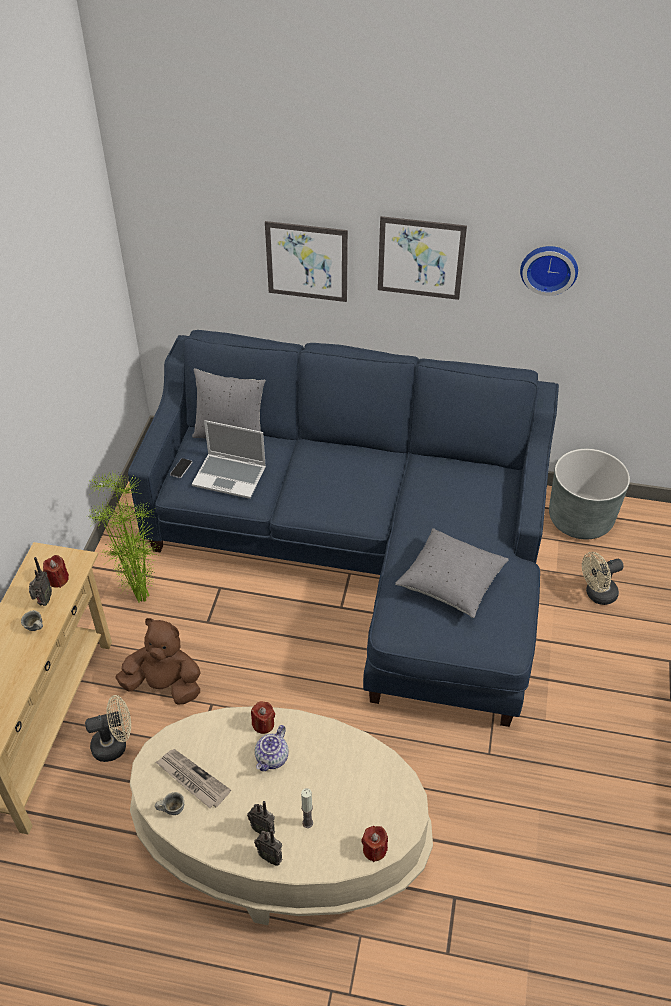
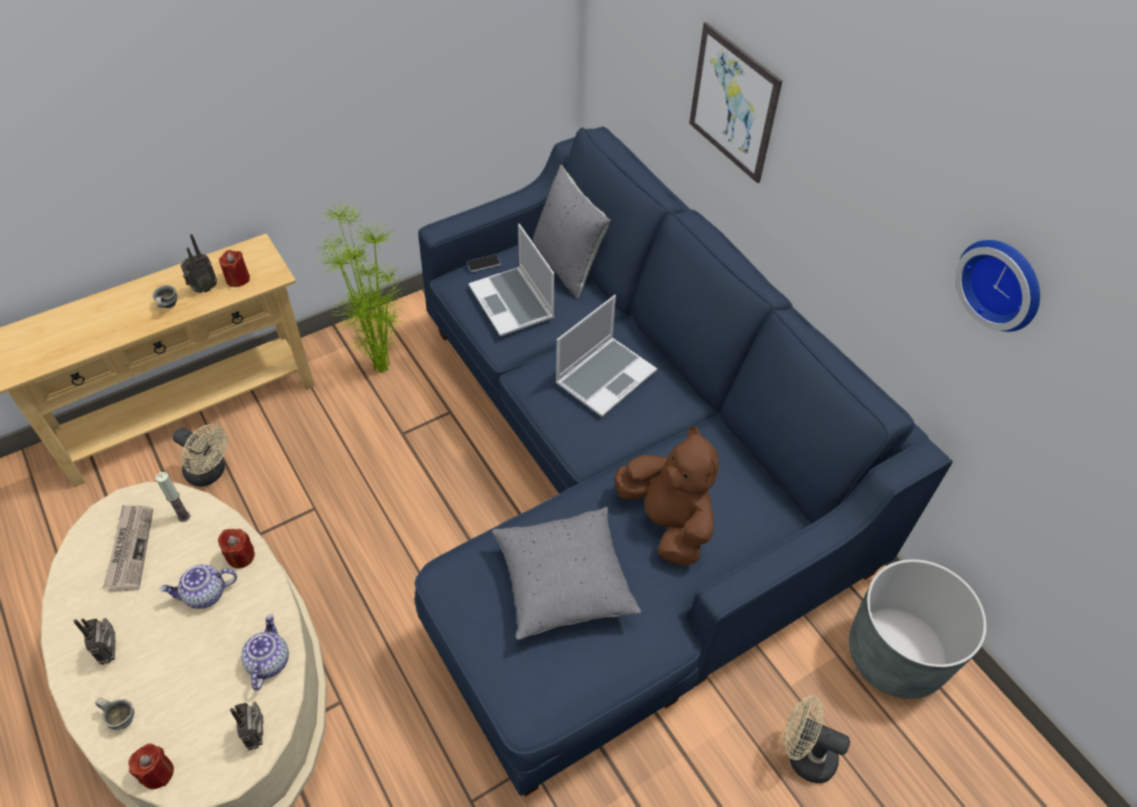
camera: 45 degrees right, 5 degrees up
(164, 685) = (303, 458): brown plush toy -> brown plush toy (667, 522)
(172, 809) = (84, 559): grey mug -> grey mug (122, 717)
(270, 856) = (85, 681): radio -> radio (259, 734)
(307, 823) = (148, 684): candle -> candle (184, 516)
(334, 476) = (605, 376): none -> laptop
(353, 753) = (268, 661): none -> teapot
(420, 258) = (850, 169): picture -> none

